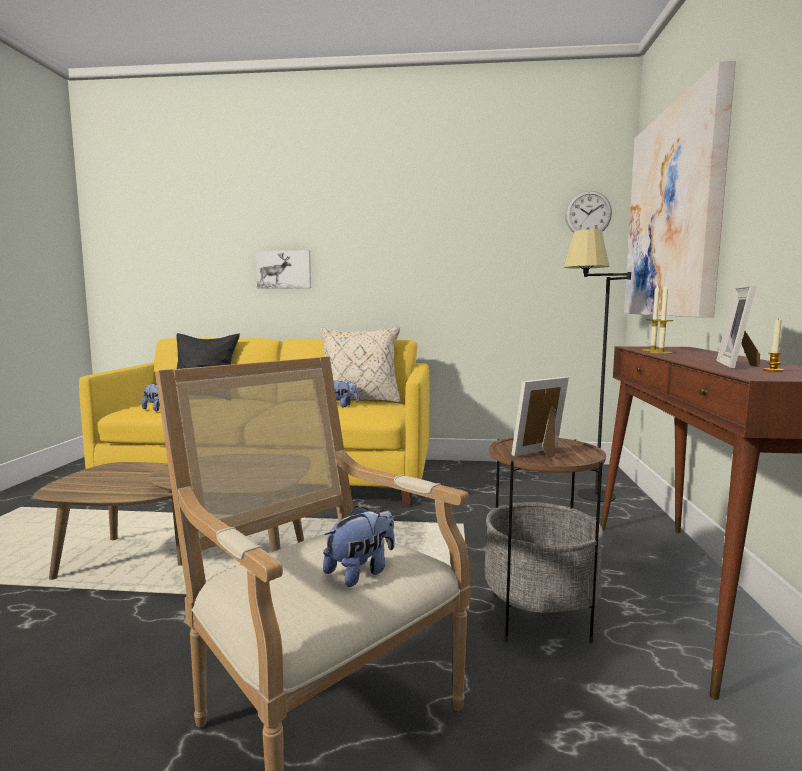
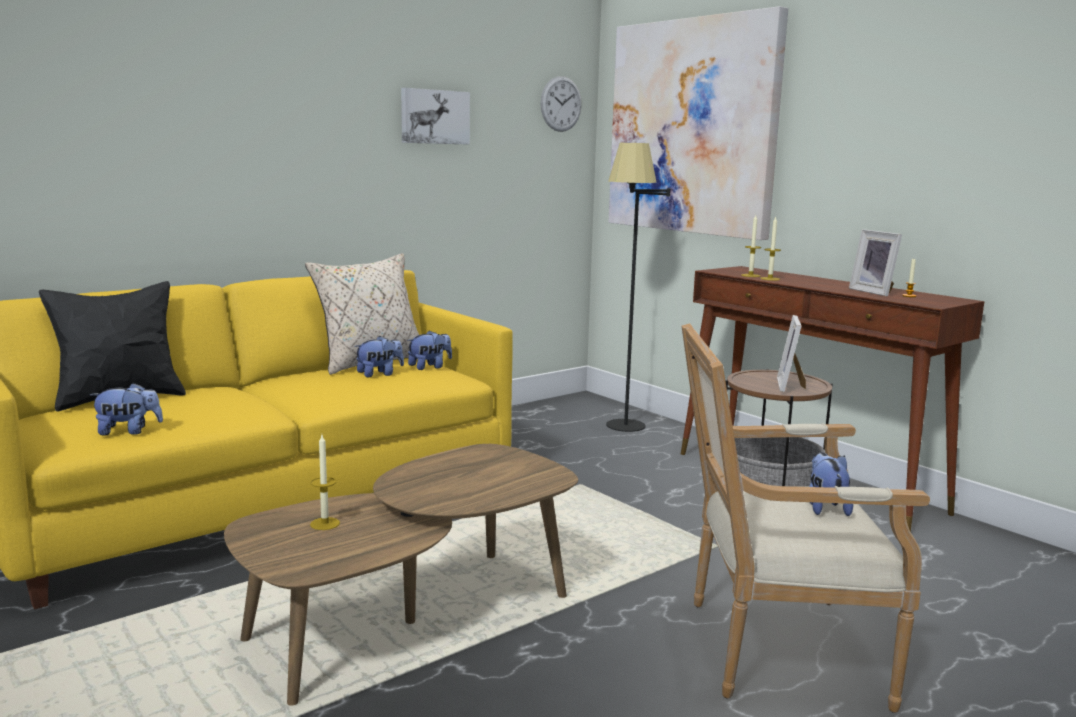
camera: 45 degrees left, 5 degrees up
(132, 475) = (325, 524): none -> candle
(284, 269) = (185, 164): picture -> picture (434, 117)
(384, 407) = (429, 367): none -> plush toy

